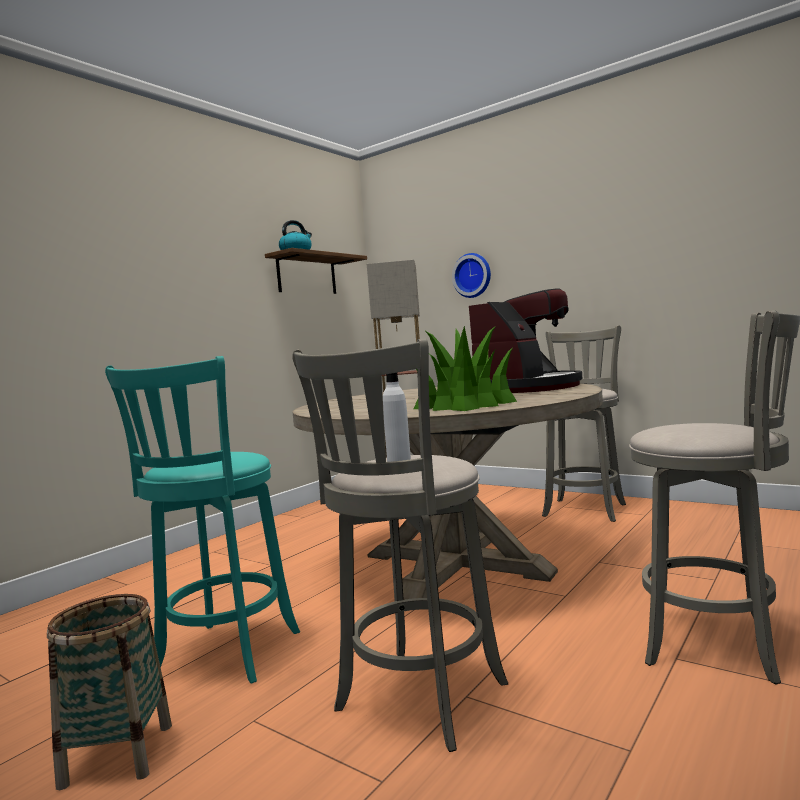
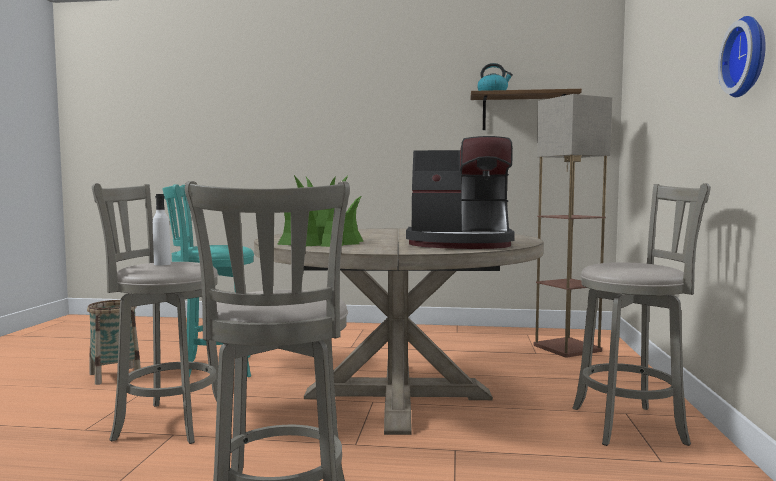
camera: 60 degrees right, 0 degrees up
(473, 275) = (664, 106): wall clock -> wall clock (748, 57)

